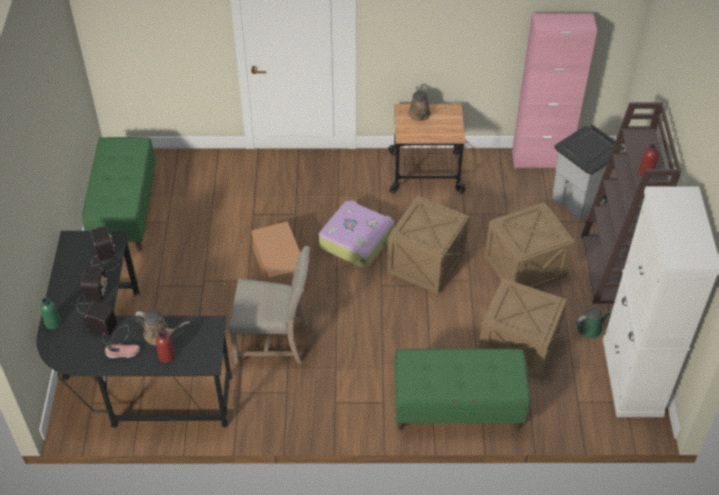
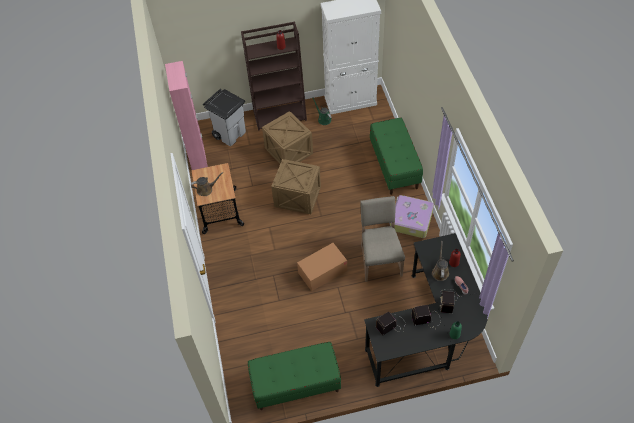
camera: 100 degrees left, 5 degrees up
(356, 240) = (288, 236): suitcase -> suitcase (410, 220)
(519, 347) = (346, 147): crate -> none

